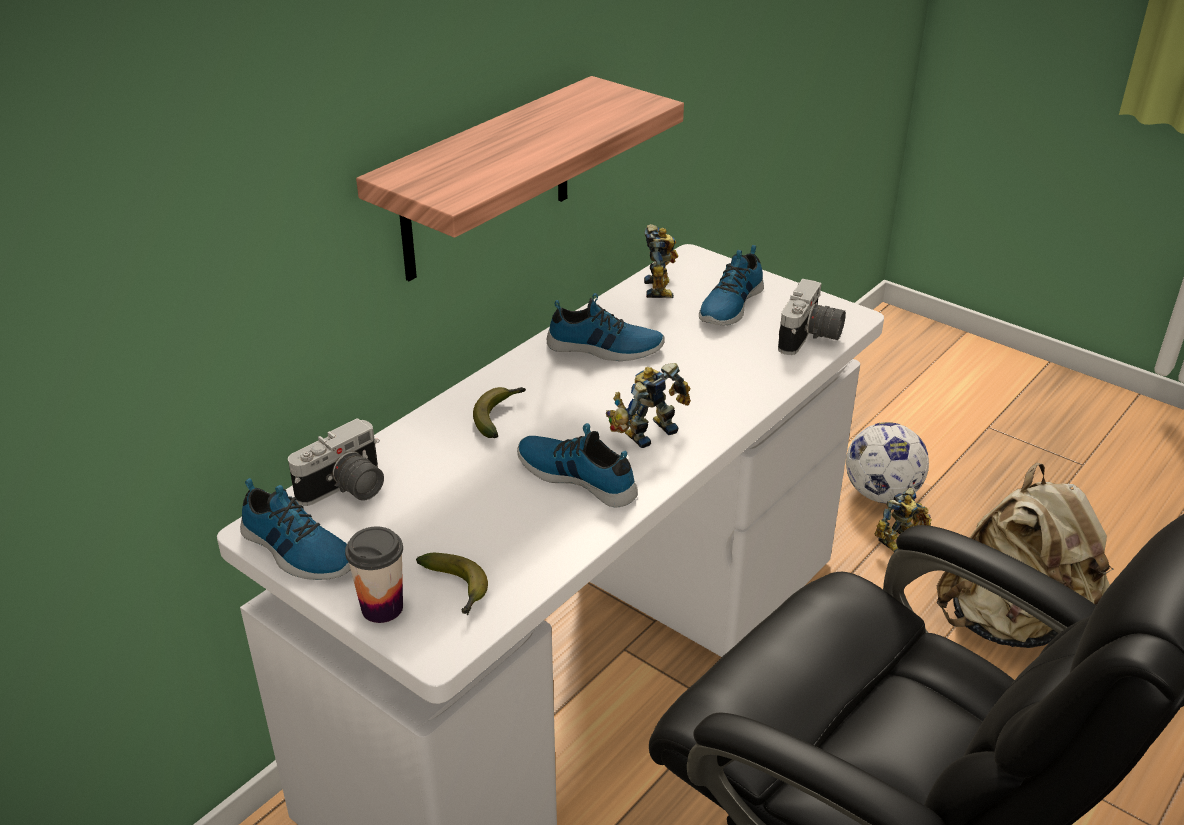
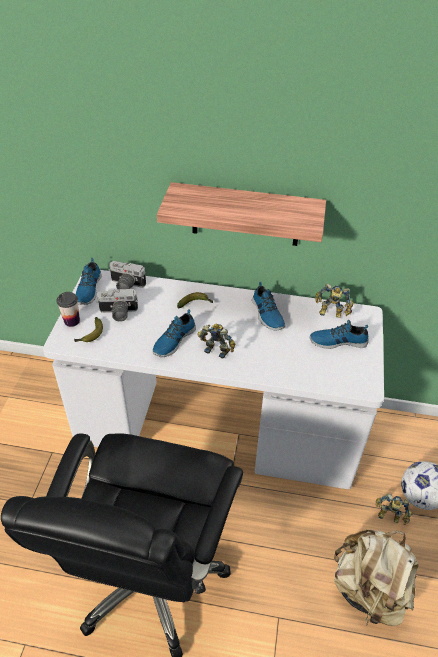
camera: 60 degrees right, 10 degrees up
(578, 476) = (173, 340): shoe -> shoe turned 150 degrees counterclockwise
(661, 288) = (331, 313): toy robot -> toy robot turned 45 degrees clockwise
(811, 338) = (334, 379): camera -> camera (118, 313)

